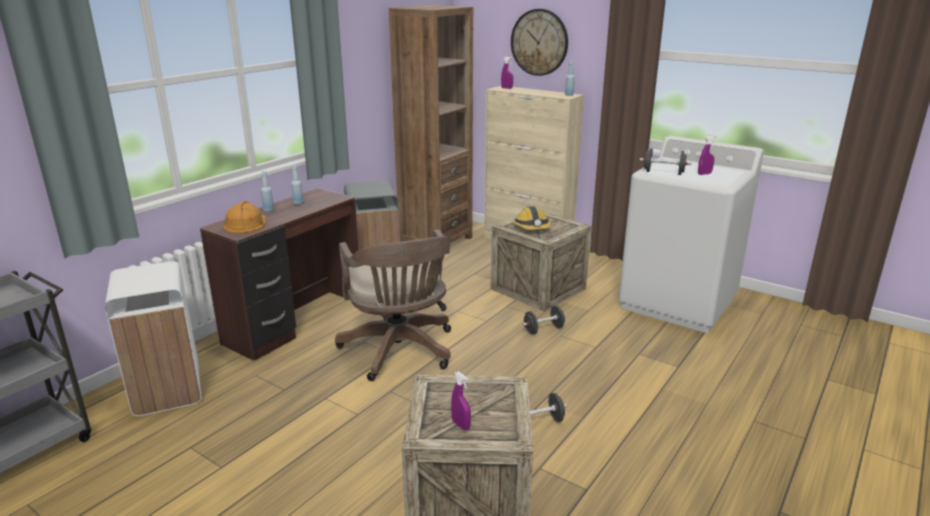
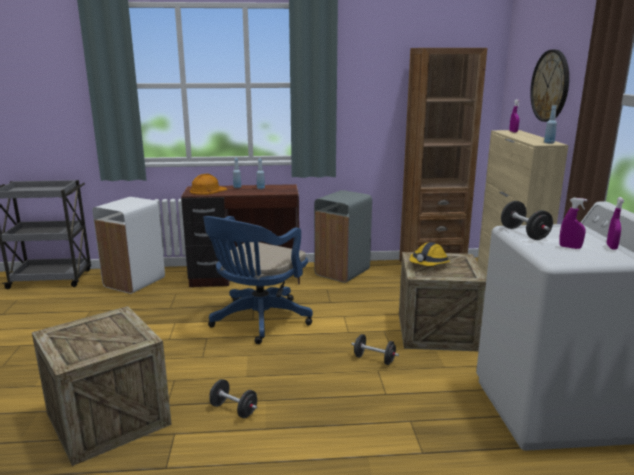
camera: 50 degrees right, 5 degrees down
(400, 352) = (257, 321): brown office chair -> blue office chair
(460, 425) = (73, 340): purple spray bottle -> purple spray bottle (611, 247)

